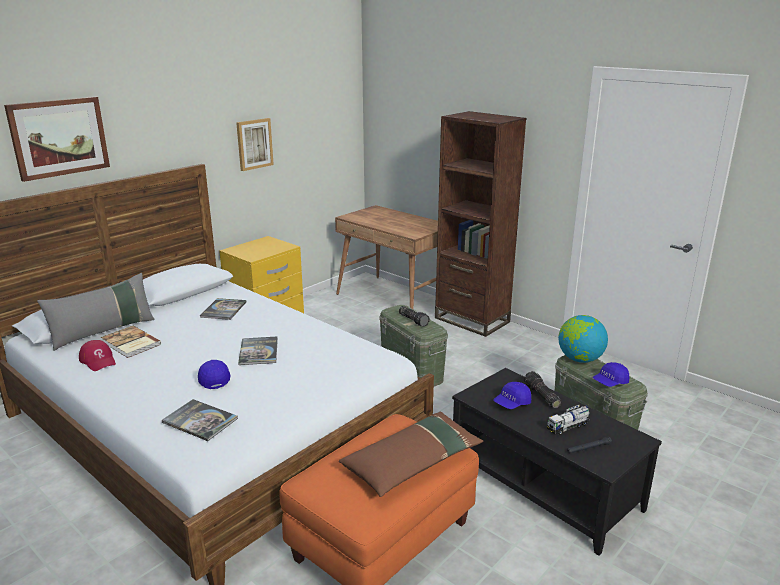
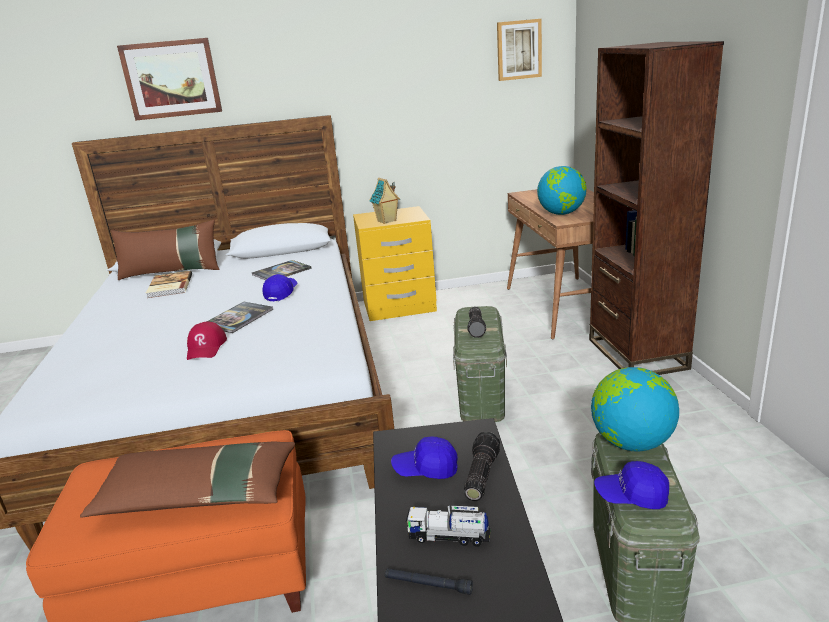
camera: 40 degrees right, 0 degrees up
(98, 360) = (128, 295): red cap -> red cap (206, 347)
(103, 331) = (172, 272): grey pillow -> brown pillow
(200, 420) = (84, 369): book -> none
(213, 378) = (160, 333): blue cap -> blue cap (281, 293)
(254, 144) = (402, 96): picture -> picture (519, 50)
(264, 252) = (386, 221): none -> toy house
(403, 230) = (561, 213): none -> globe

